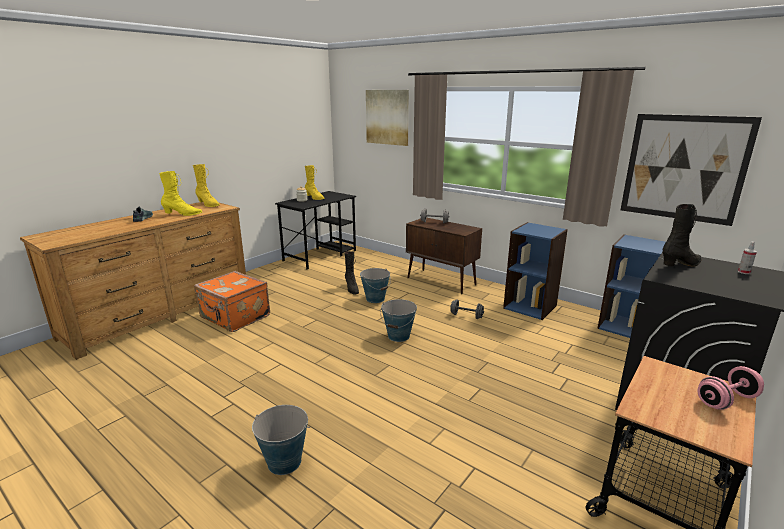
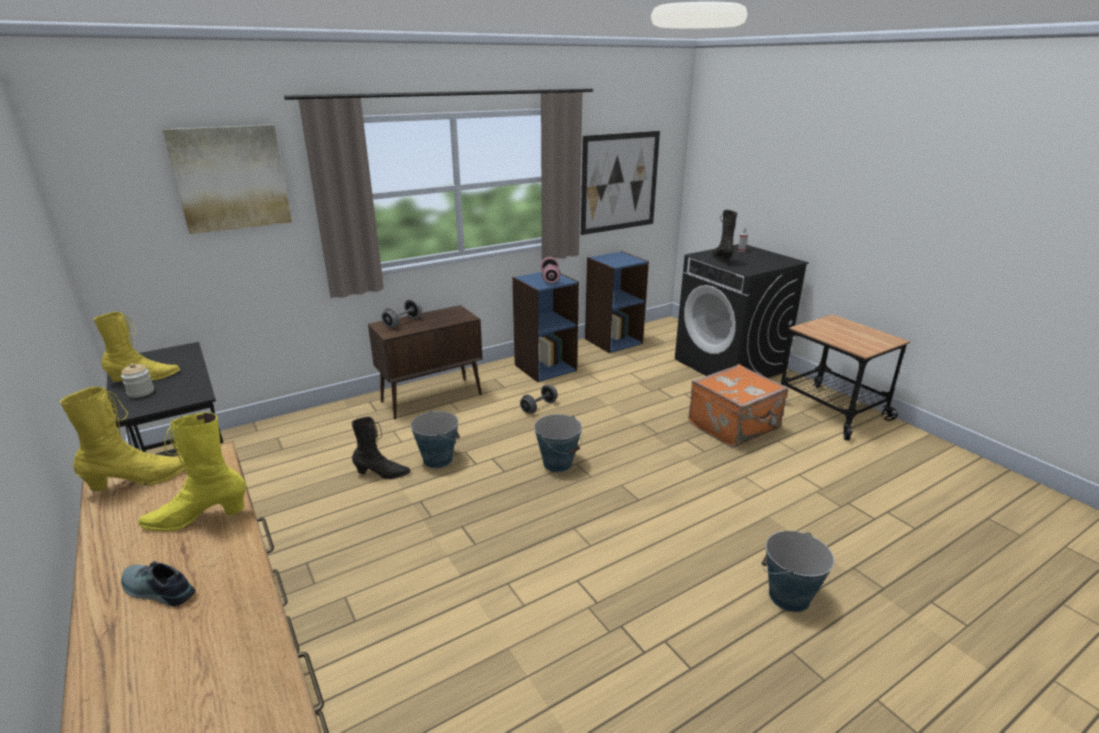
camera: 70 degrees left, 5 degrees up
(182, 214) = (197, 518): yellow boot -> yellow boot turned 120 degrees counterclockwise
(234, 317) = (376, 630): orange suitcase -> orange suitcase (734, 427)
(726, 400) = (846, 325): pink dumbbell -> pink dumbbell (550, 279)

